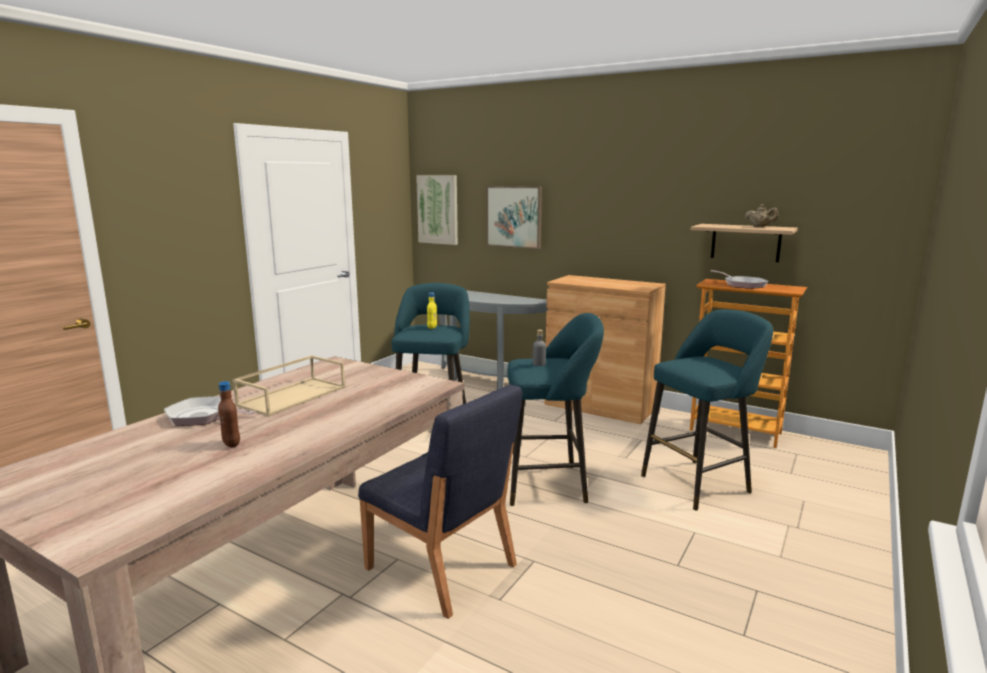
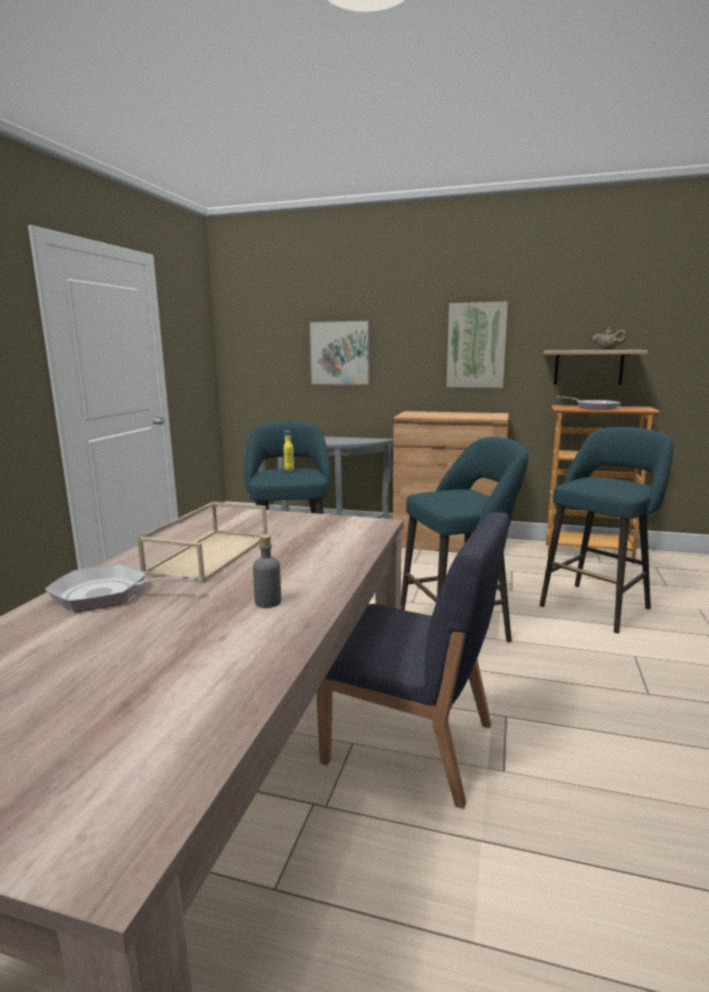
camera: 15 degrees left, 0 degrees up
(231, 444) = (187, 626): brown bottle -> none
(438, 209) = (249, 349): picture -> picture (476, 345)
(539, 364) = (449, 495): grey bottle -> grey bottle (268, 602)

